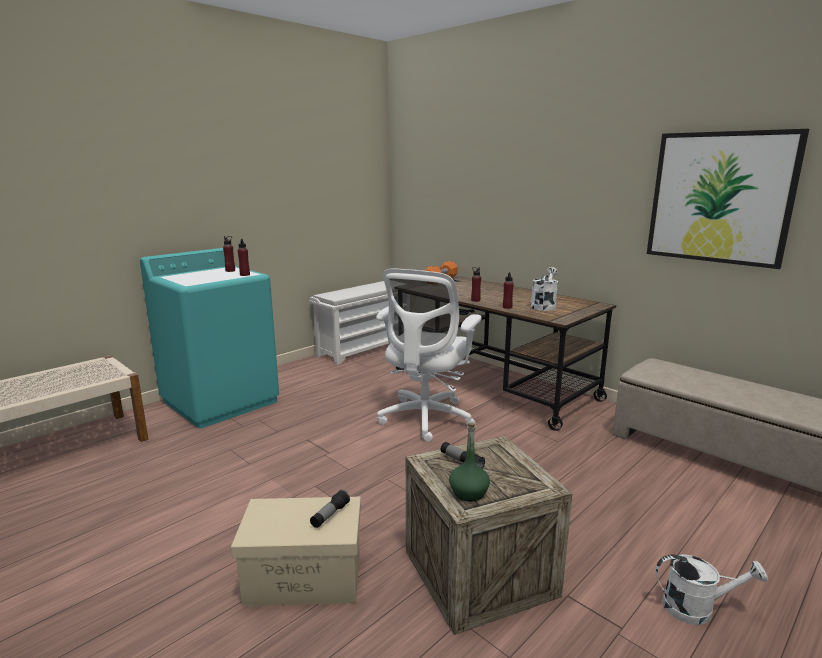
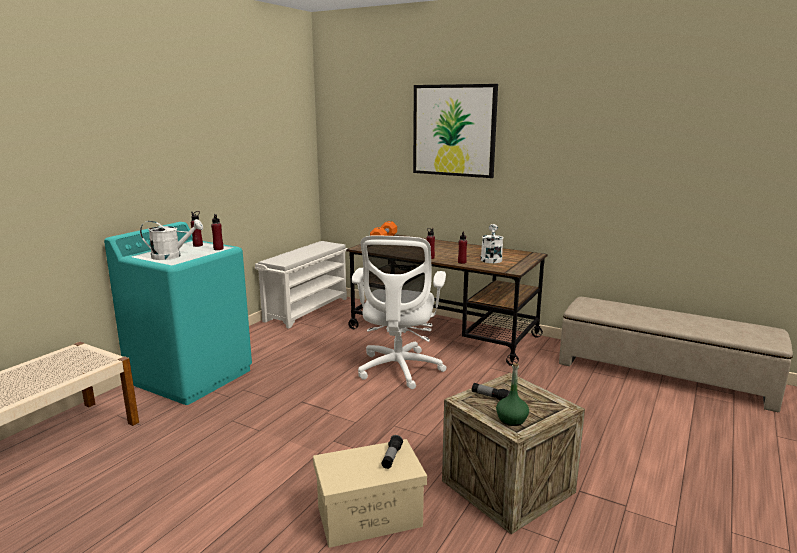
camera: 15 degrees left, 0 degrees up
(697, 608) = (669, 482): white watering can -> white watering can (172, 256)
(720, 198) = (629, 164): picture -> picture (454, 130)

